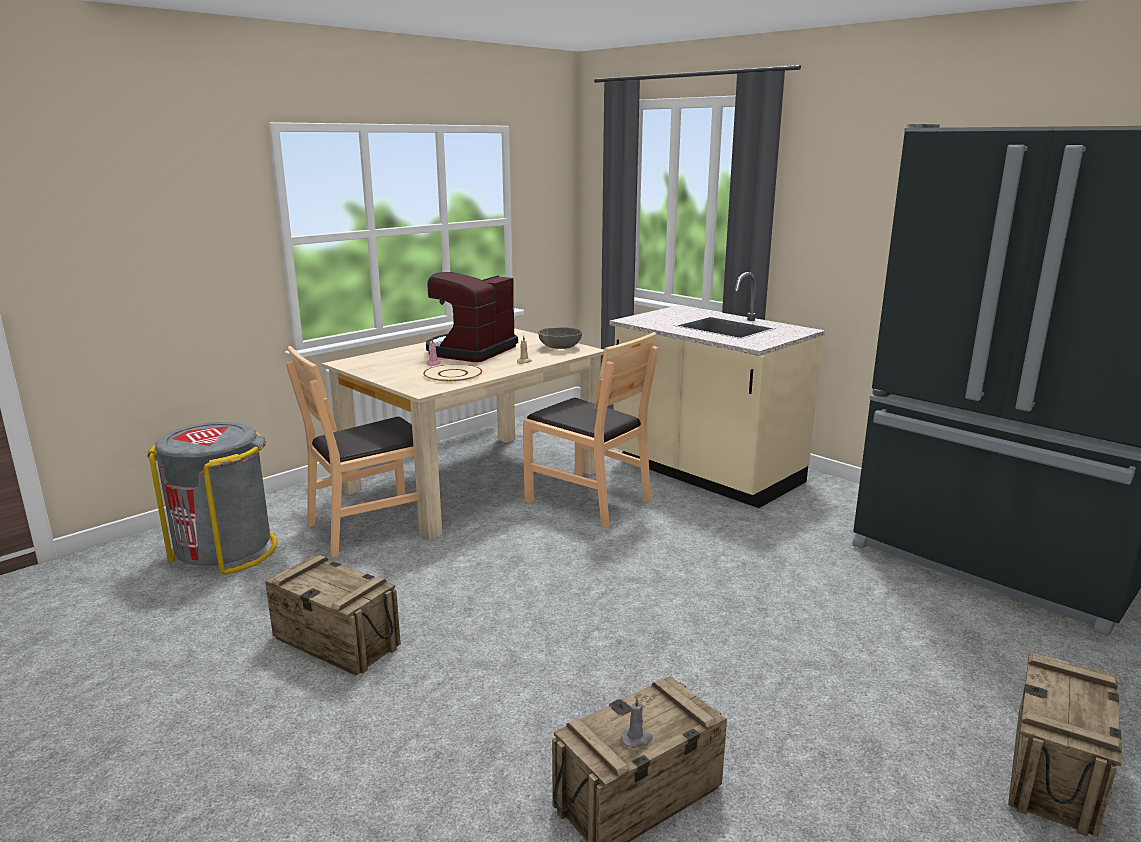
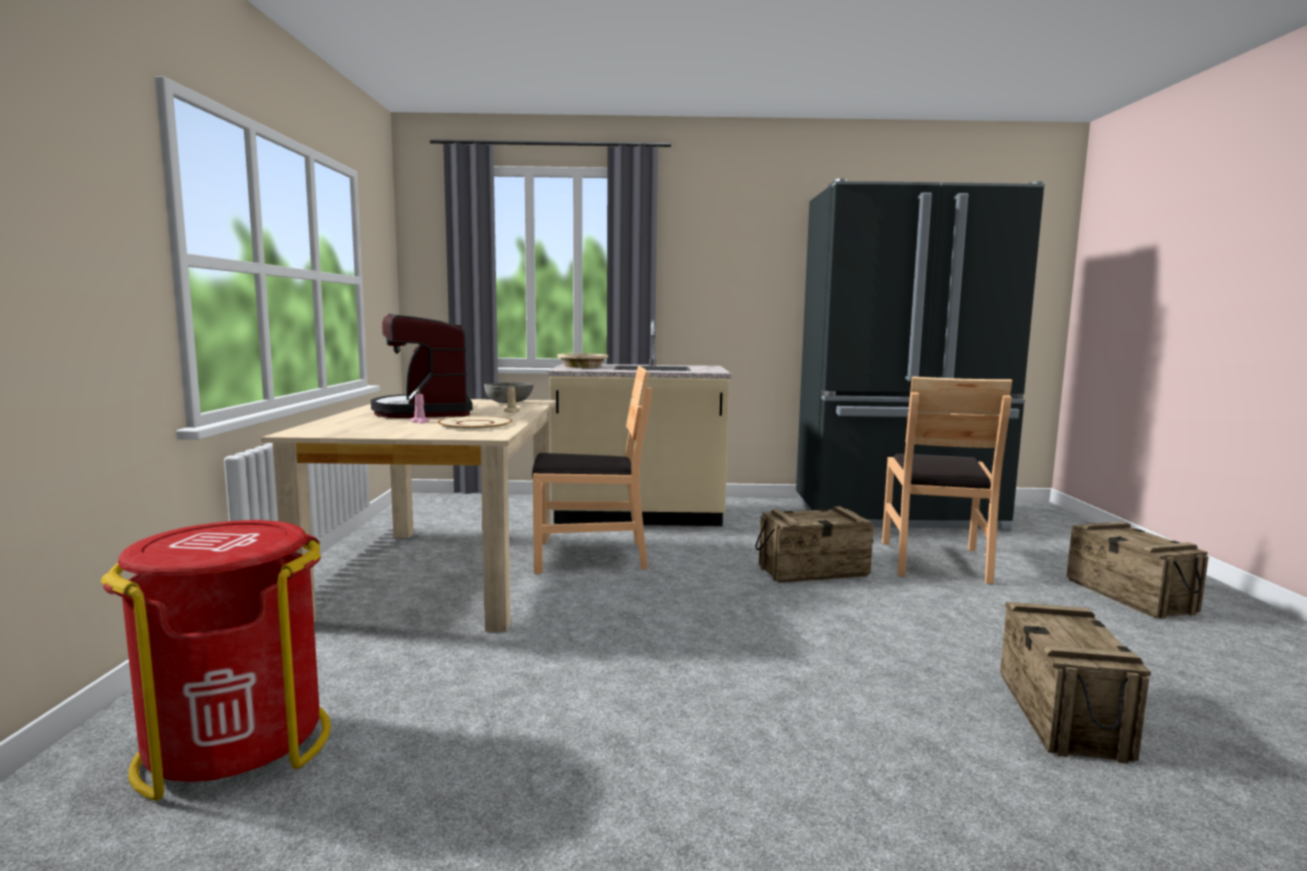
camera: 45 degrees left, 10 degrees down
(225, 551) = (236, 746): grey trash can -> red trash can
(337, 641) = (614, 752): crate -> crate (813, 571)
(372, 526) = (410, 644): brown chair -> brown chair (935, 561)
(637, 739) = (1094, 639): grey candle -> none
(669, 315) = (582, 366): none -> beige bowl

